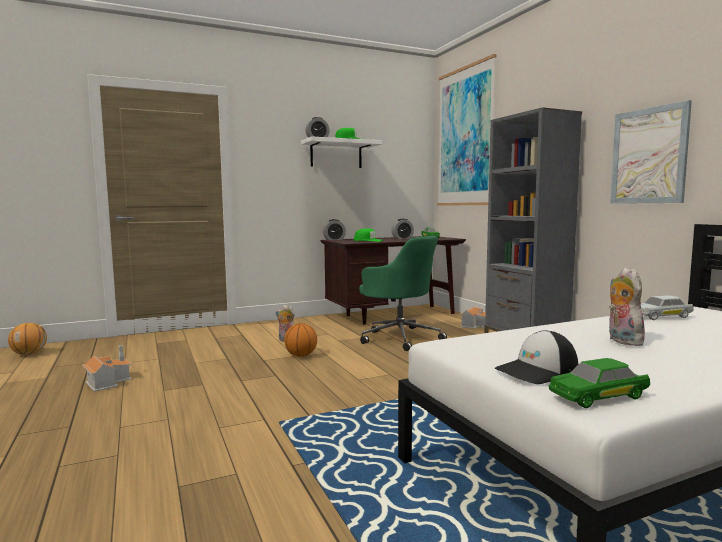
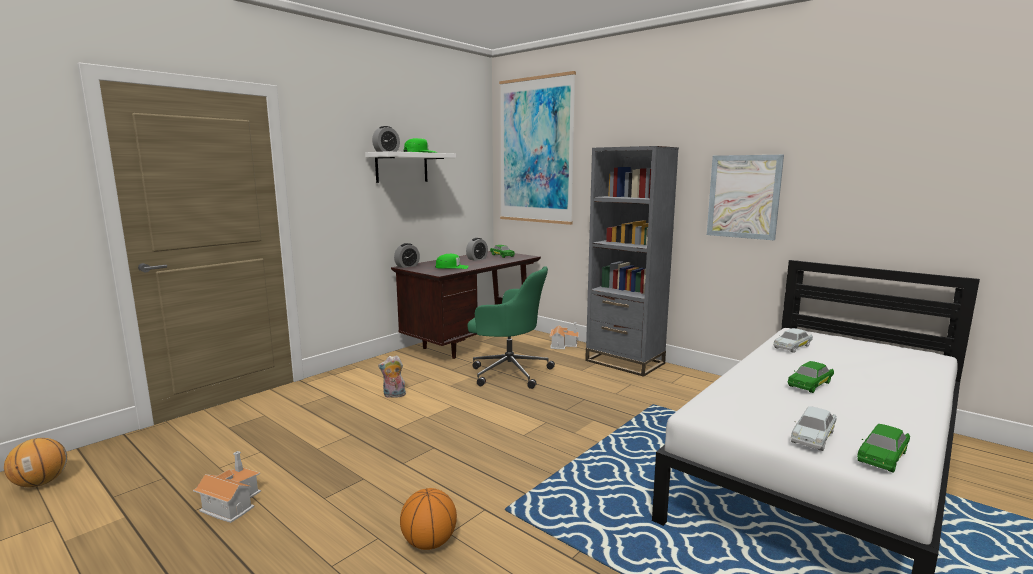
camera: 25 degrees left, 5 degrees up
(301, 355) = (432, 414): basketball -> basketball (429, 543)
(537, 371) = (812, 436): cap -> white toy car
(621, 341) = (810, 384): plush toy -> green toy car

